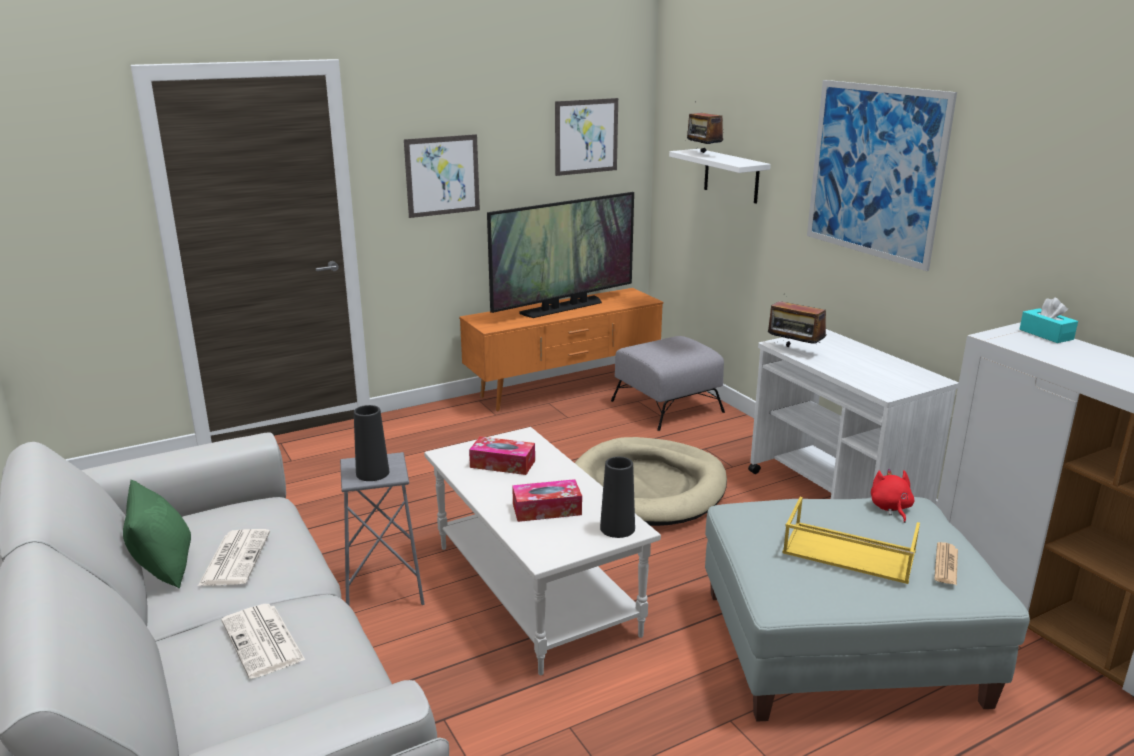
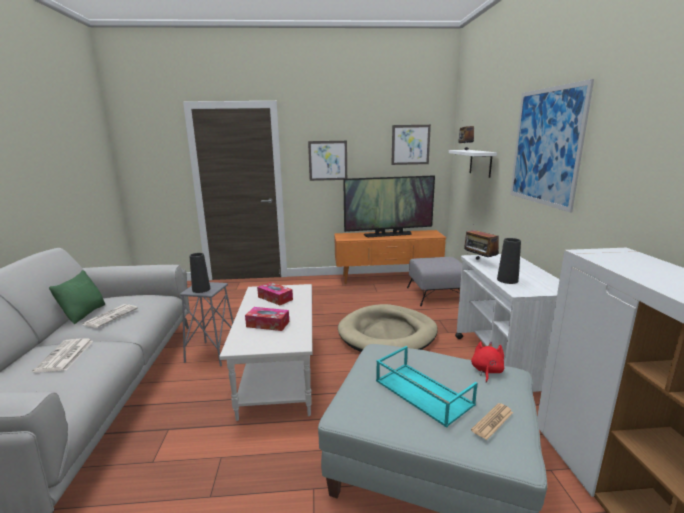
camera: 25 degrees right, 5 degrees down
(617, 528) = (291, 342): black vase -> black vase (507, 280)
(847, 553) = (421, 392): yellow tray -> turquoise tray
(1046, 334) = (638, 256): turquoise tissue box -> none

